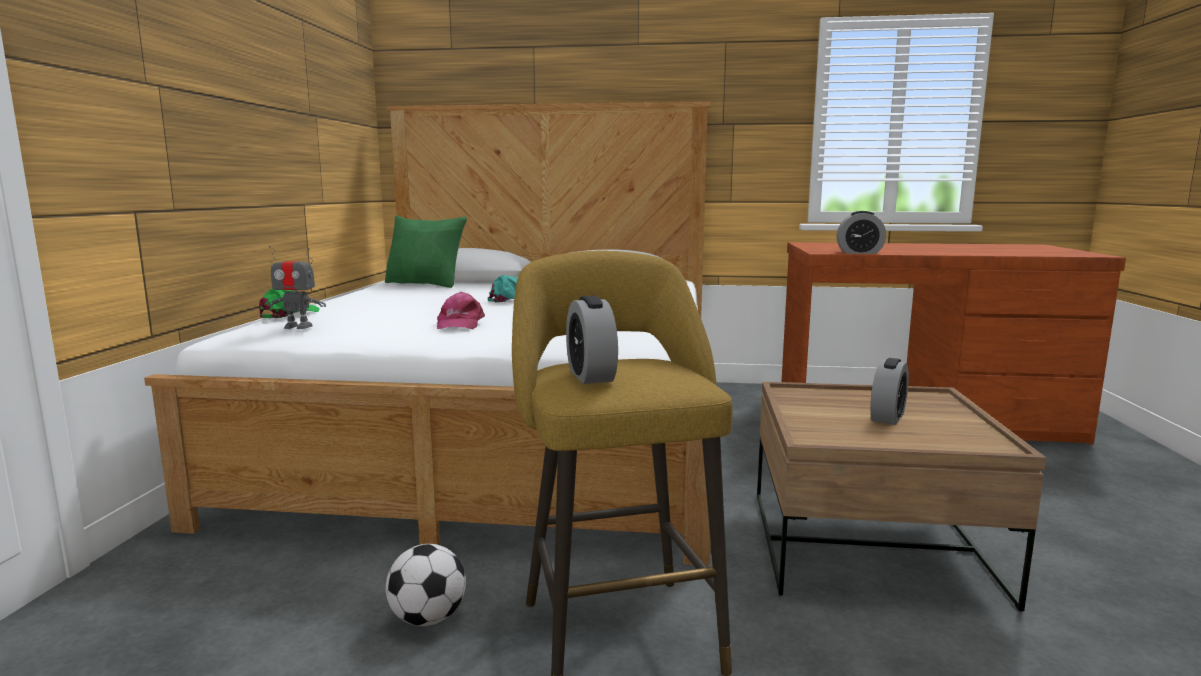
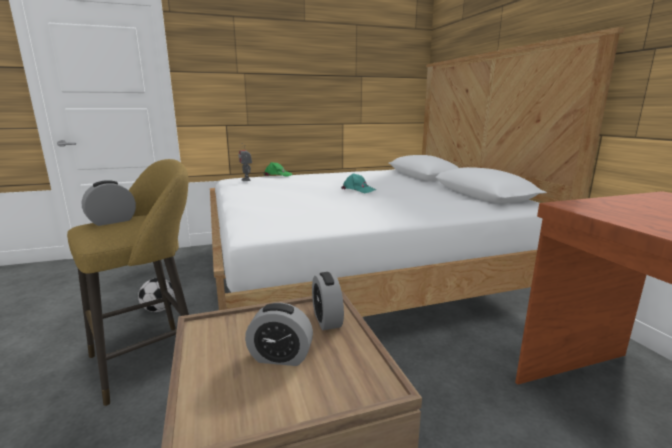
camera: 65 degrees right, 5 degrees up
(425, 284) = (389, 174): green pillow -> none
(459, 324) = (281, 194): pink cap -> none
(859, 253) = (606, 216): alarm clock -> alarm clock (327, 320)

